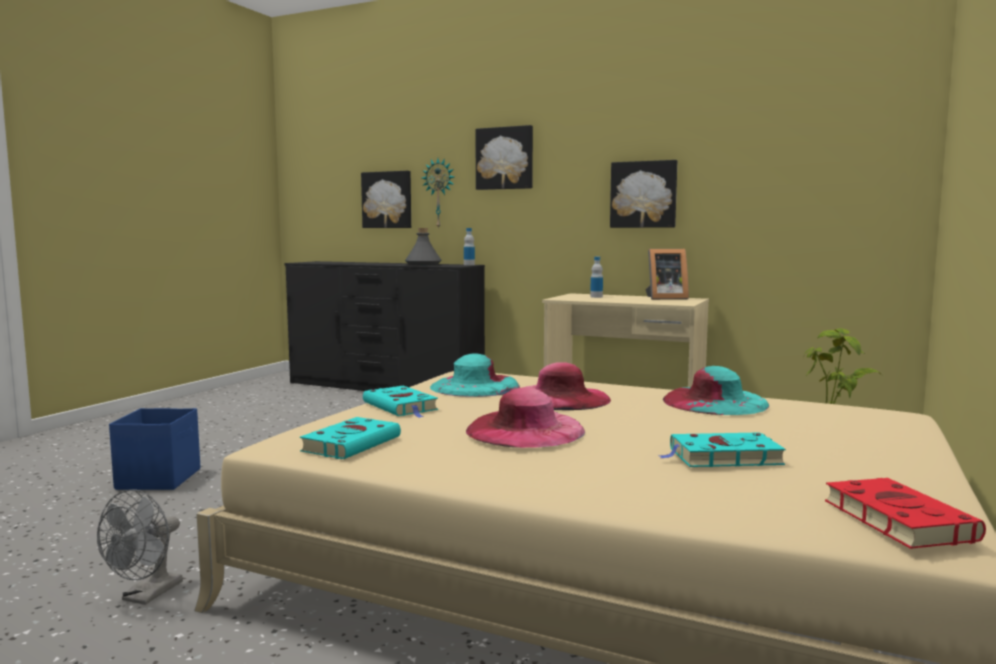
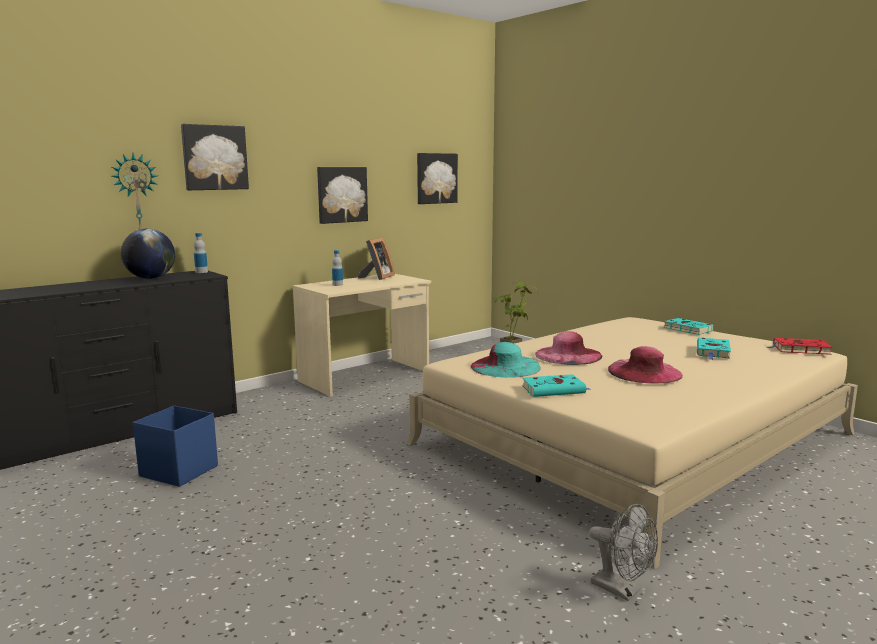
camera: 65 degrees left, 5 degrees up
(160, 478) = (308, 584): blue storage box -> blue storage box (178, 471)
(353, 443) = (653, 409): turquoise book -> turquoise book (686, 329)
(387, 200) = (55, 203): picture -> picture (436, 178)
(423, 264) = (150, 278): grey bottle -> globe
(715, 402) = (597, 334): turquoise hat -> none

